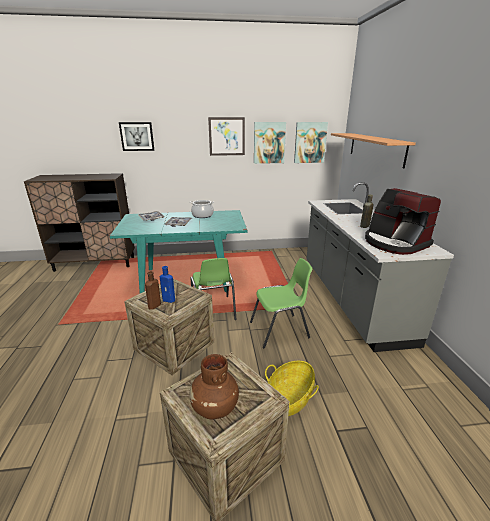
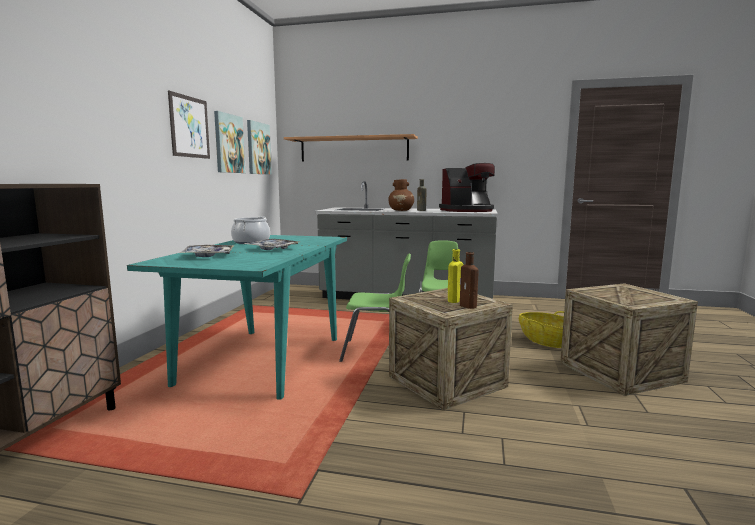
camera: 70 degrees left, 15 degrees down
(137, 136) = (60, 101): picture -> none
(169, 300) = (455, 300): blue bottle -> yellow bottle
(214, 408) = (643, 297): brown vase -> brown vase (401, 210)

